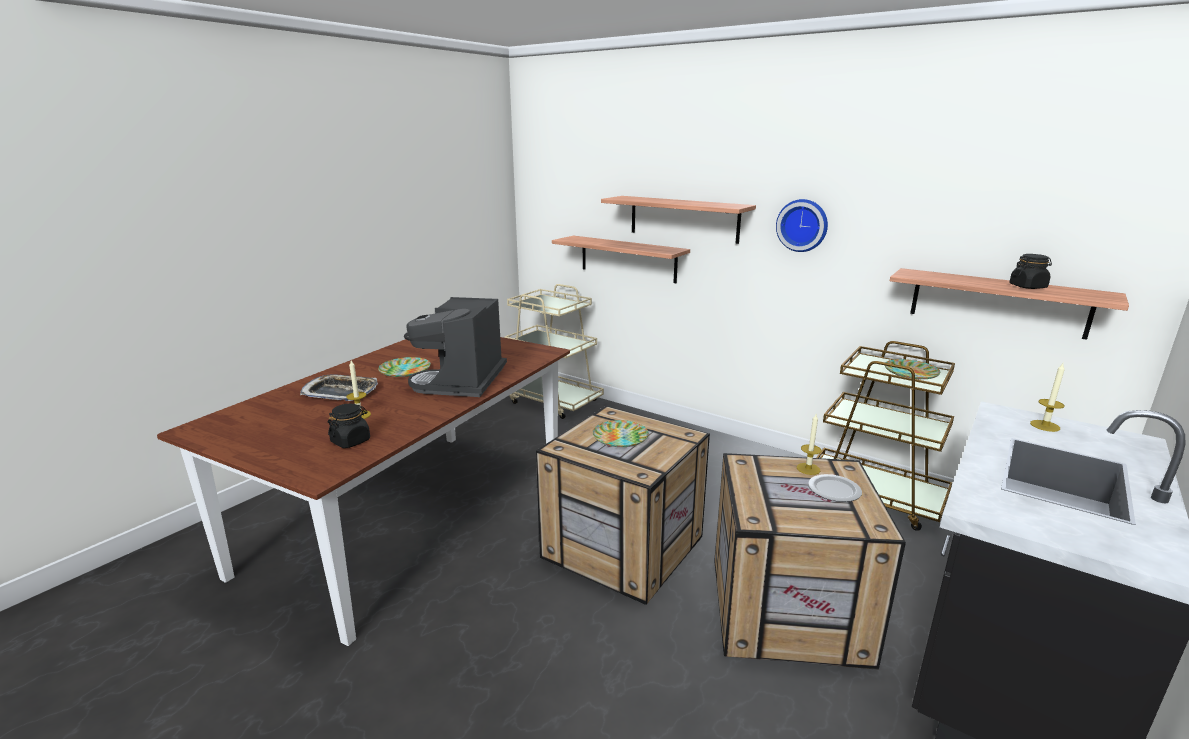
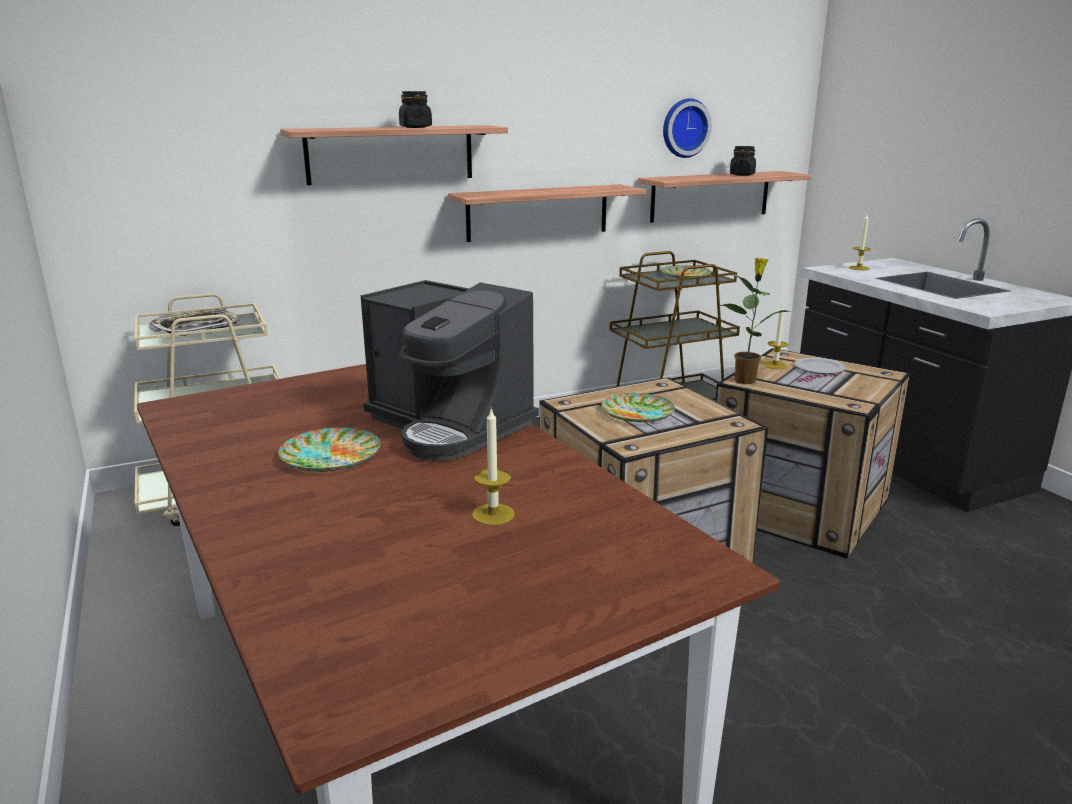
camera: 60 degrees left, 0 degrees up
(341, 393) = (357, 520): tray -> tray (197, 328)
(351, 441) = (600, 532): black jar -> black jar (415, 127)
(628, 259) = (304, 228): shelf -> shelf (538, 212)
(747, 462) = (746, 380): none -> potted plant
(802, 225) = (543, 144): wall clock -> wall clock (684, 128)

